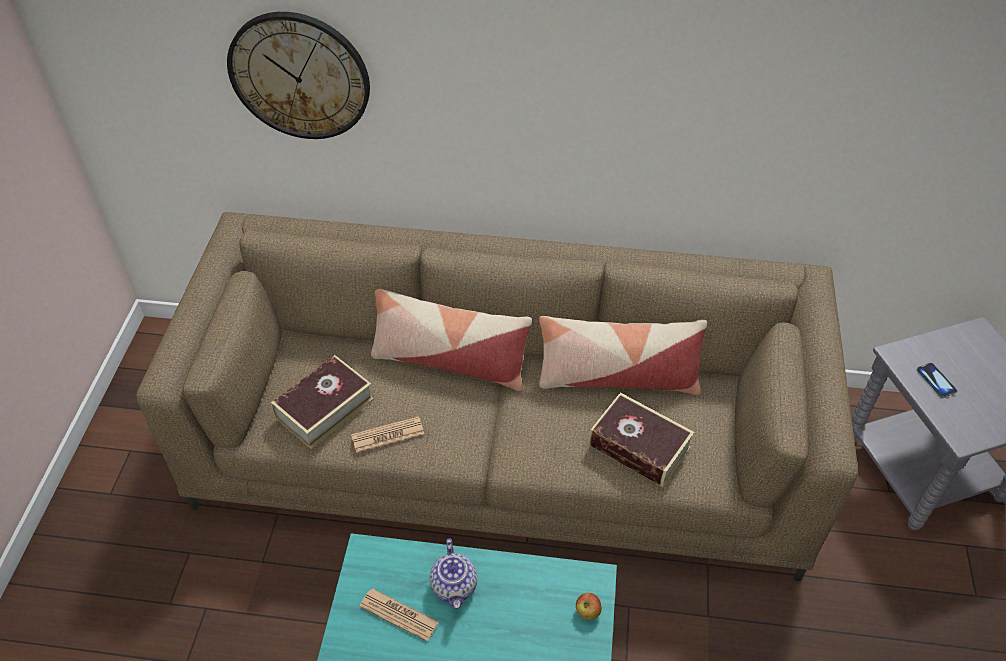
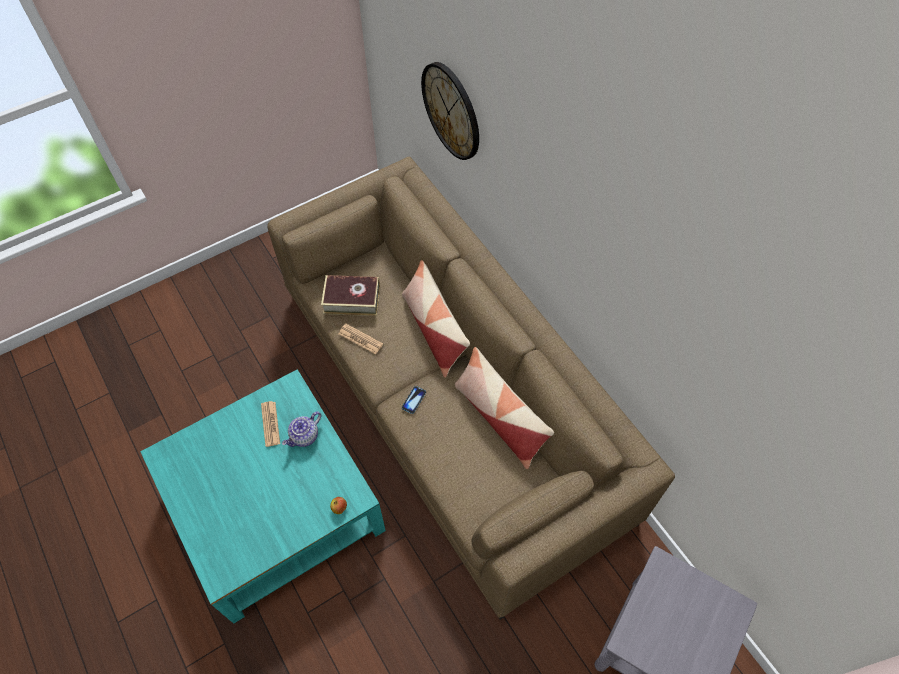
camera: 50 degrees right, 10 degrees up
(639, 446) = (459, 462): book -> none
(936, 381) = (661, 600): phone -> phone (414, 400)

